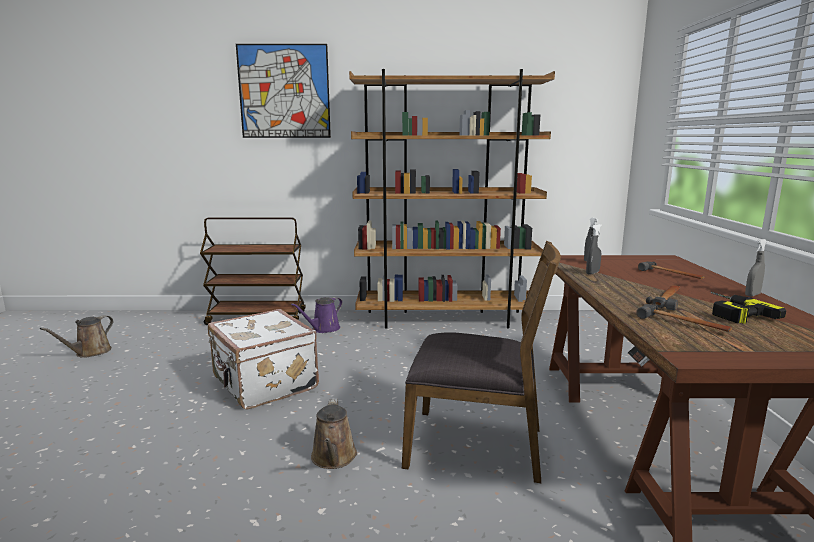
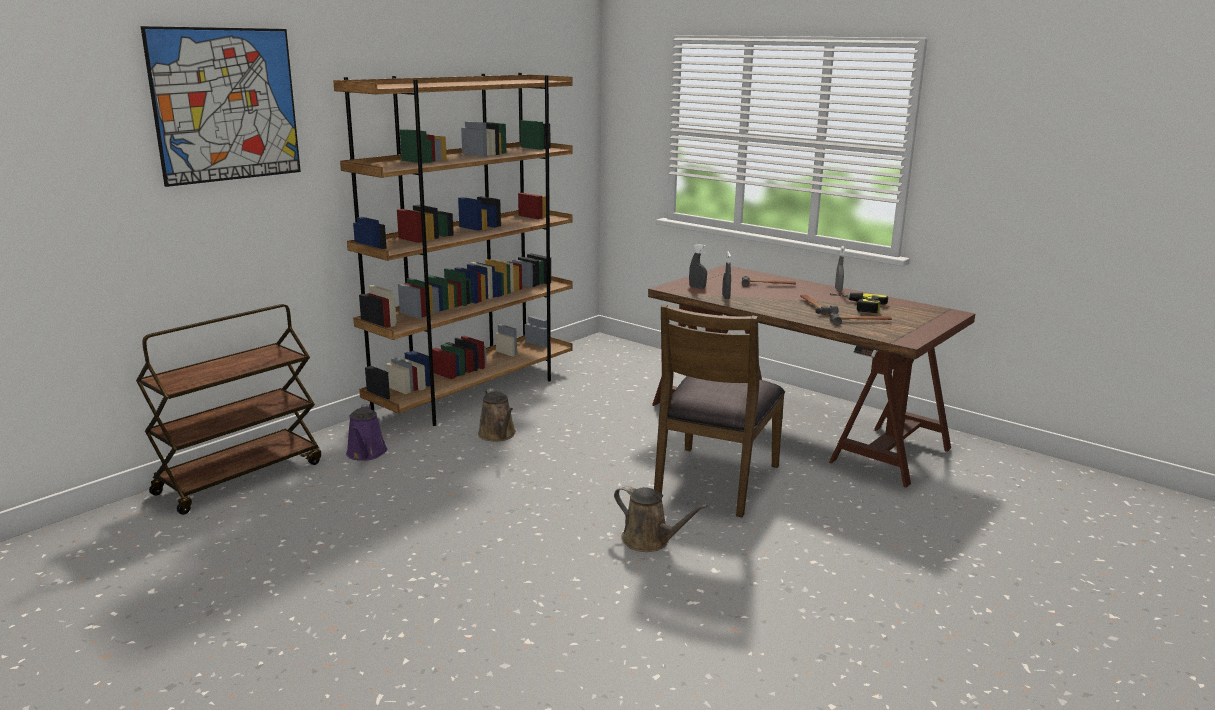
camera: 50 degrees left, 5 degrees up
(90, 352) = (95, 621): brown watering can -> brown watering can (498, 435)
(263, 384) = (449, 529): white suitcase -> none
(476, 445) = (715, 481): brown chair -> brown chair turned 150 degrees clockwise

